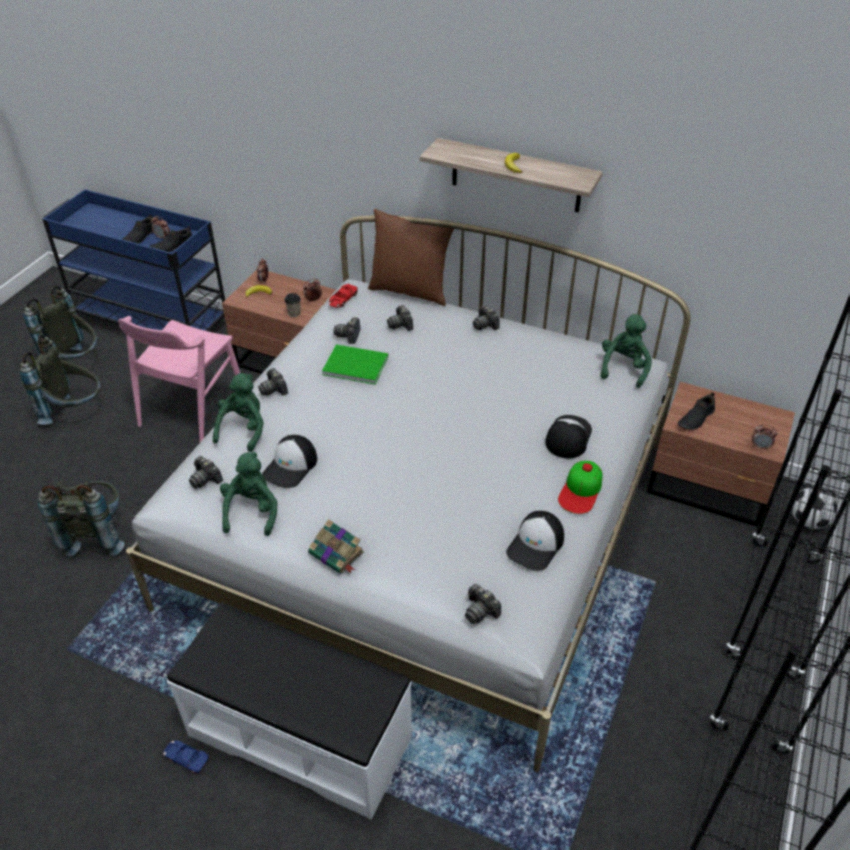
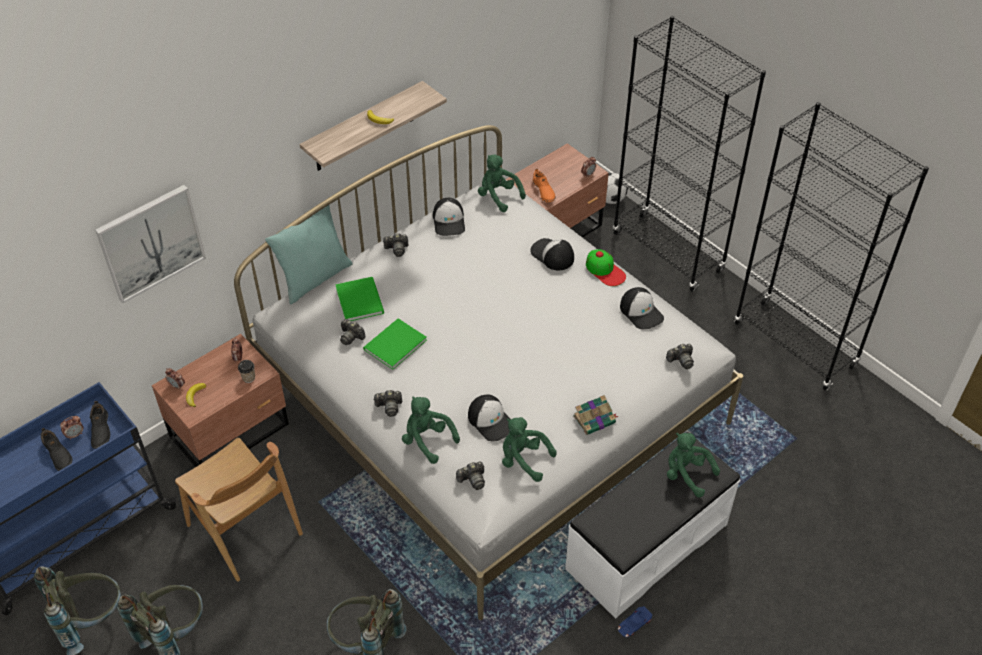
camera: 65 degrees left, 5 degrees up
(192, 409) = (245, 530): pink chair -> brown chair
(277, 129) = (151, 242): none -> picture
(337, 697) = (686, 474): none -> green plush toy
(342, 299) = (295, 325): red toy car -> none
(401, 324) = (360, 299): camera -> green book
(410, 291) = (314, 278): brown pillow -> turquoise pillow
(553, 345) = (449, 221): none -> cap
(695, 418) = (543, 191): black shoe -> orange shoe

